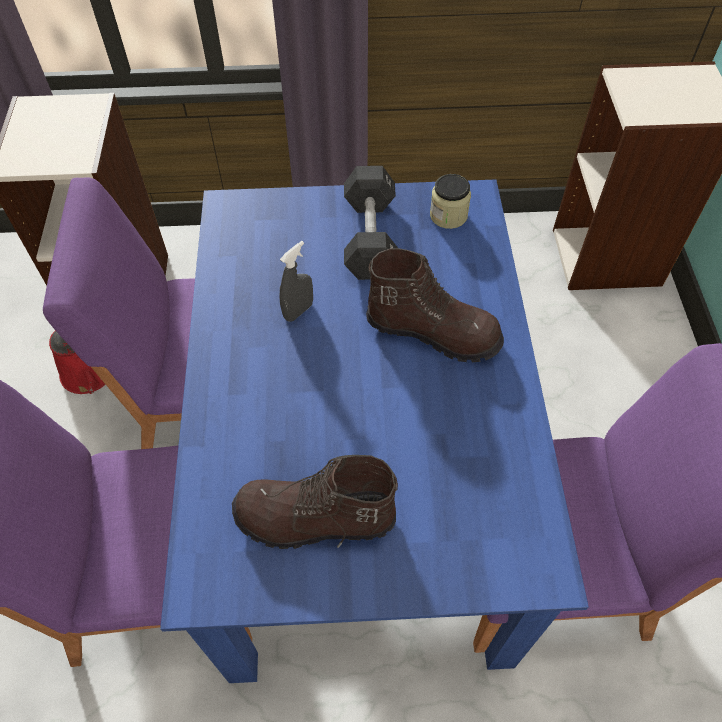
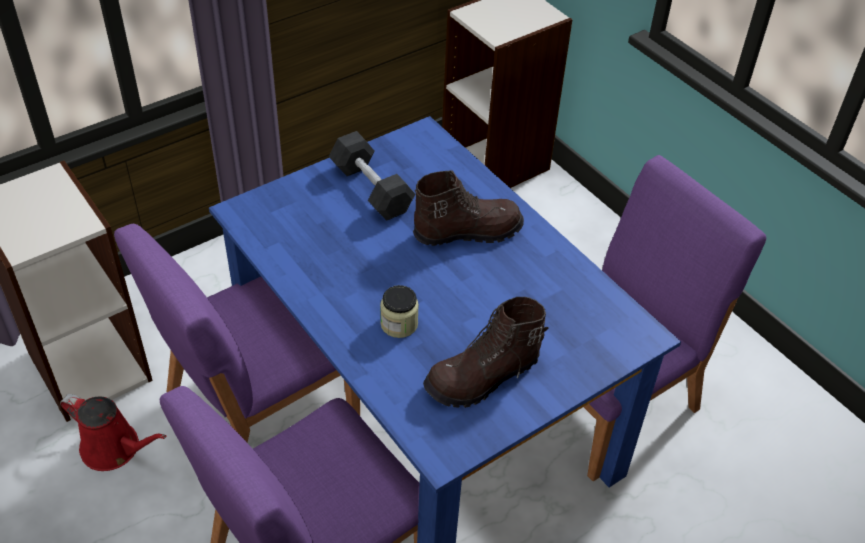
camera: 35 degrees left, 10 degrees down
(298, 311) = (360, 259): grey spray bottle -> none
(448, 215) = (416, 153): jar -> jar (399, 324)

